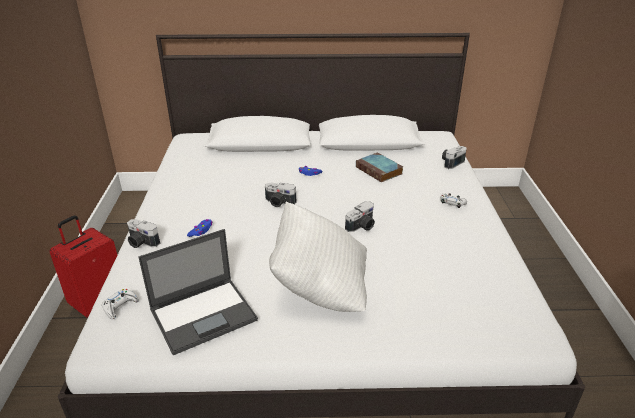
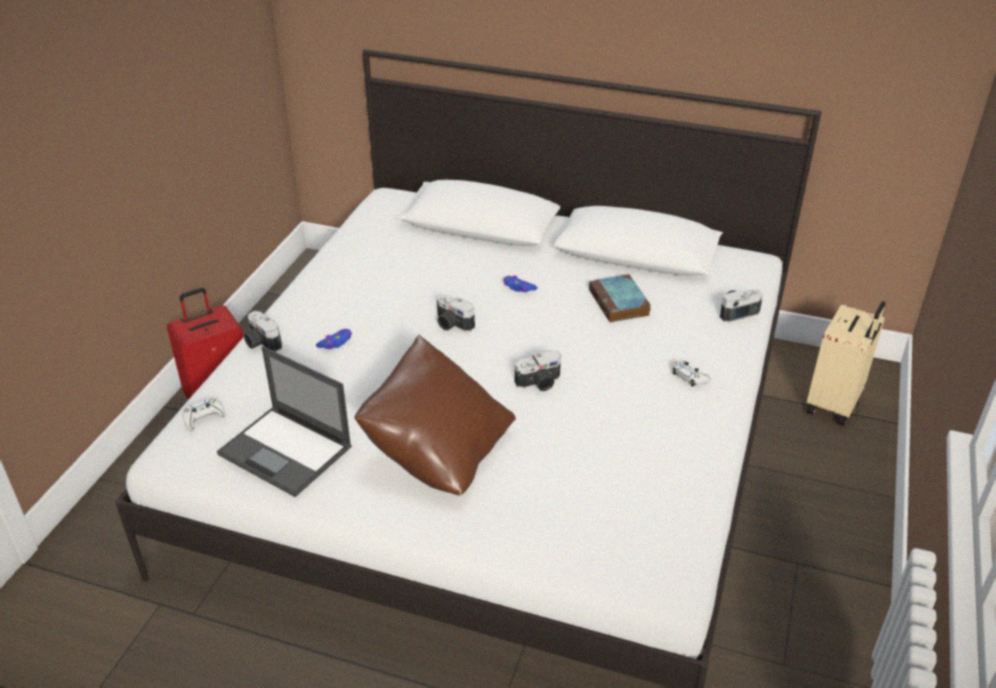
camera: 20 degrees right, 5 degrees up
(204, 314) = (286, 451): laptop -> laptop turned 45 degrees clockwise
(321, 287) = (438, 452): white pillow -> brown pillow
(500, 215) = (835, 404): none -> beige suitcase

